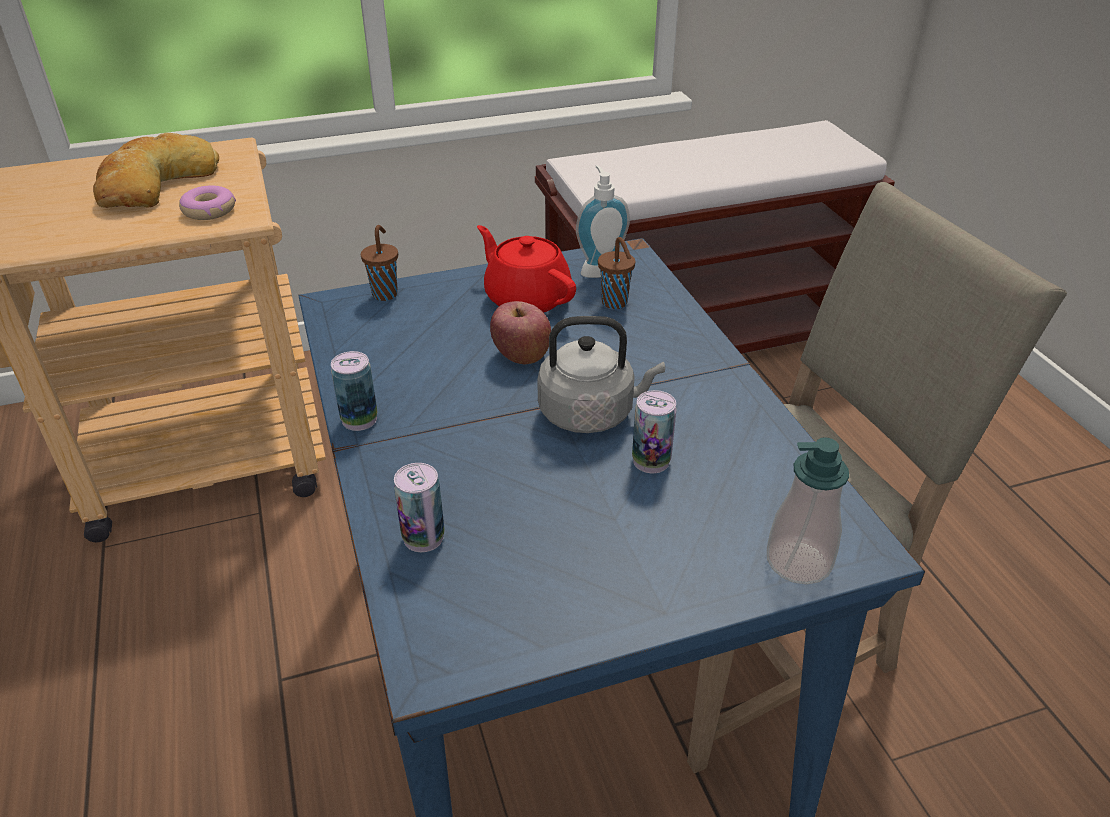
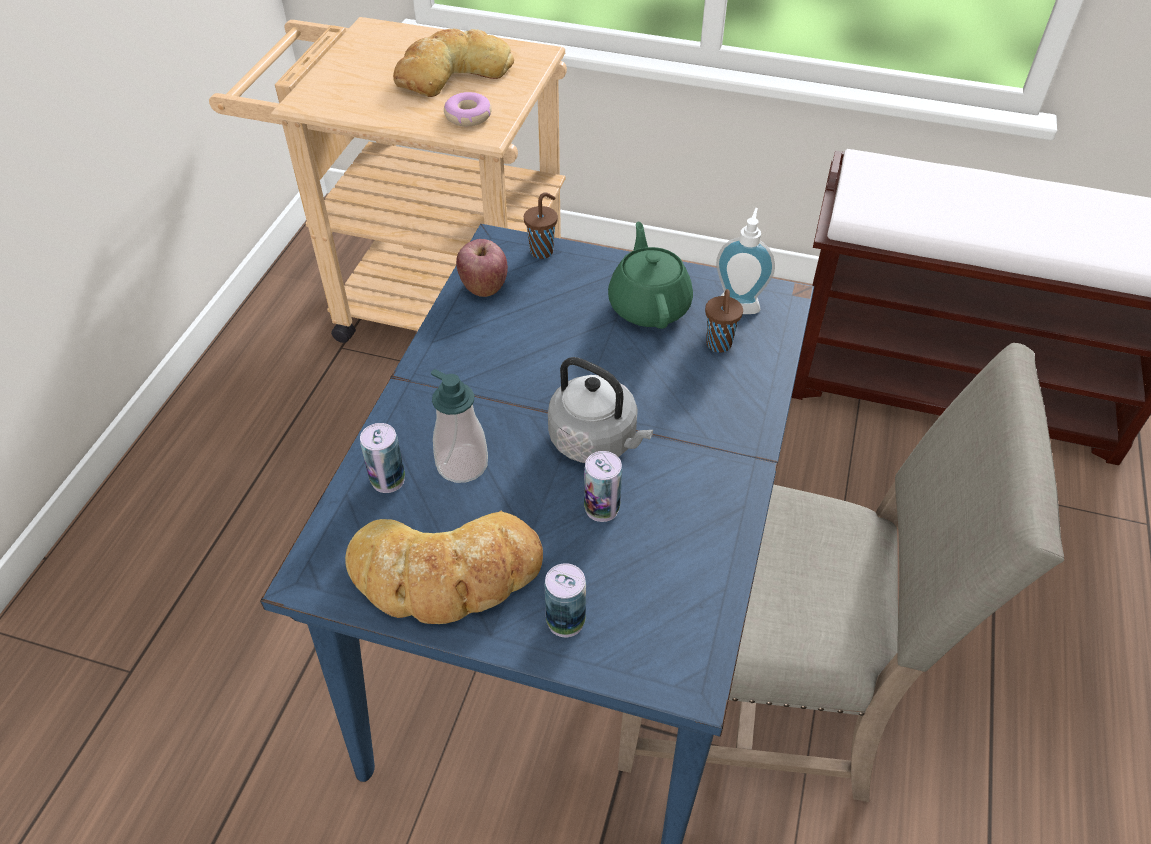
camera: 35 degrees right, 10 degrees up
(359, 419) = (428, 359): can -> can (565, 621)
(521, 355) = (593, 360): apple -> apple (484, 286)
(526, 298) = (649, 305): red teapot -> green teapot
(569, 586) = (446, 574): none -> bread
(798, 561) = (627, 657): soap dispenser -> soap dispenser (462, 464)

